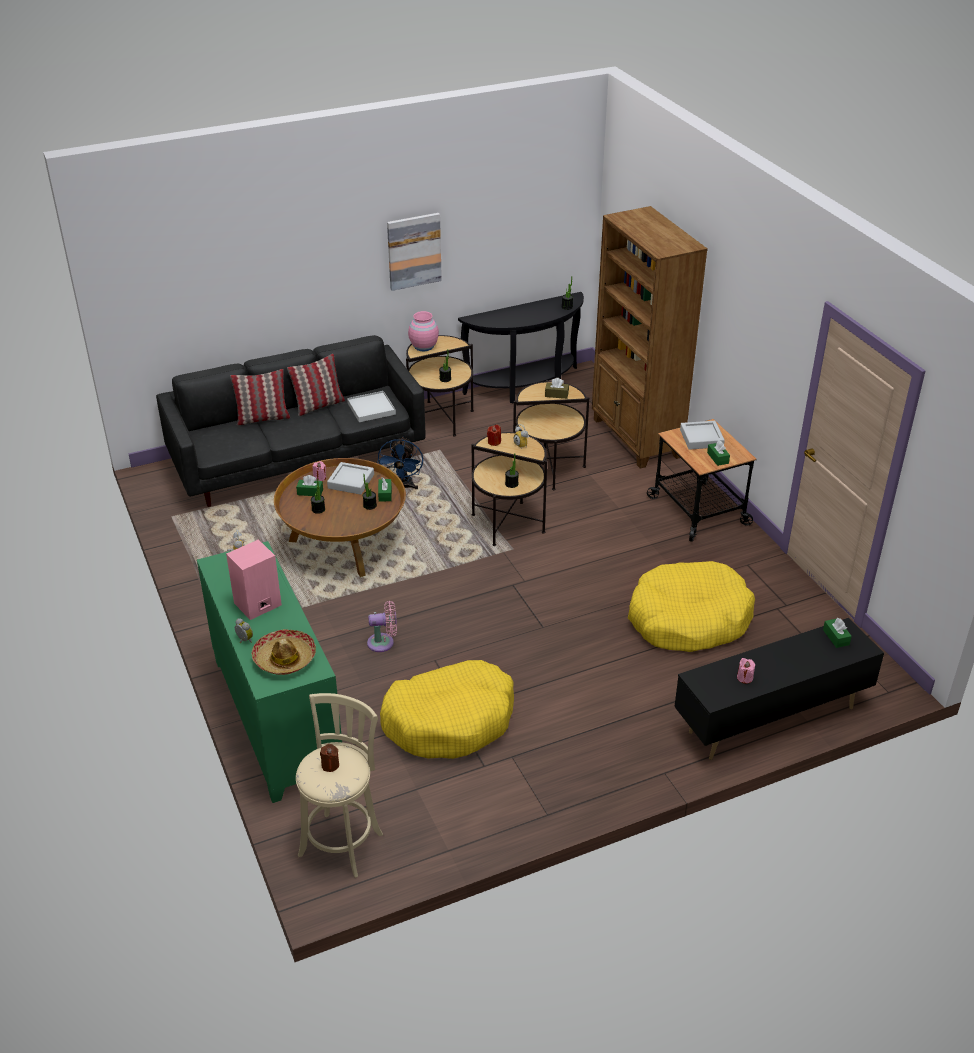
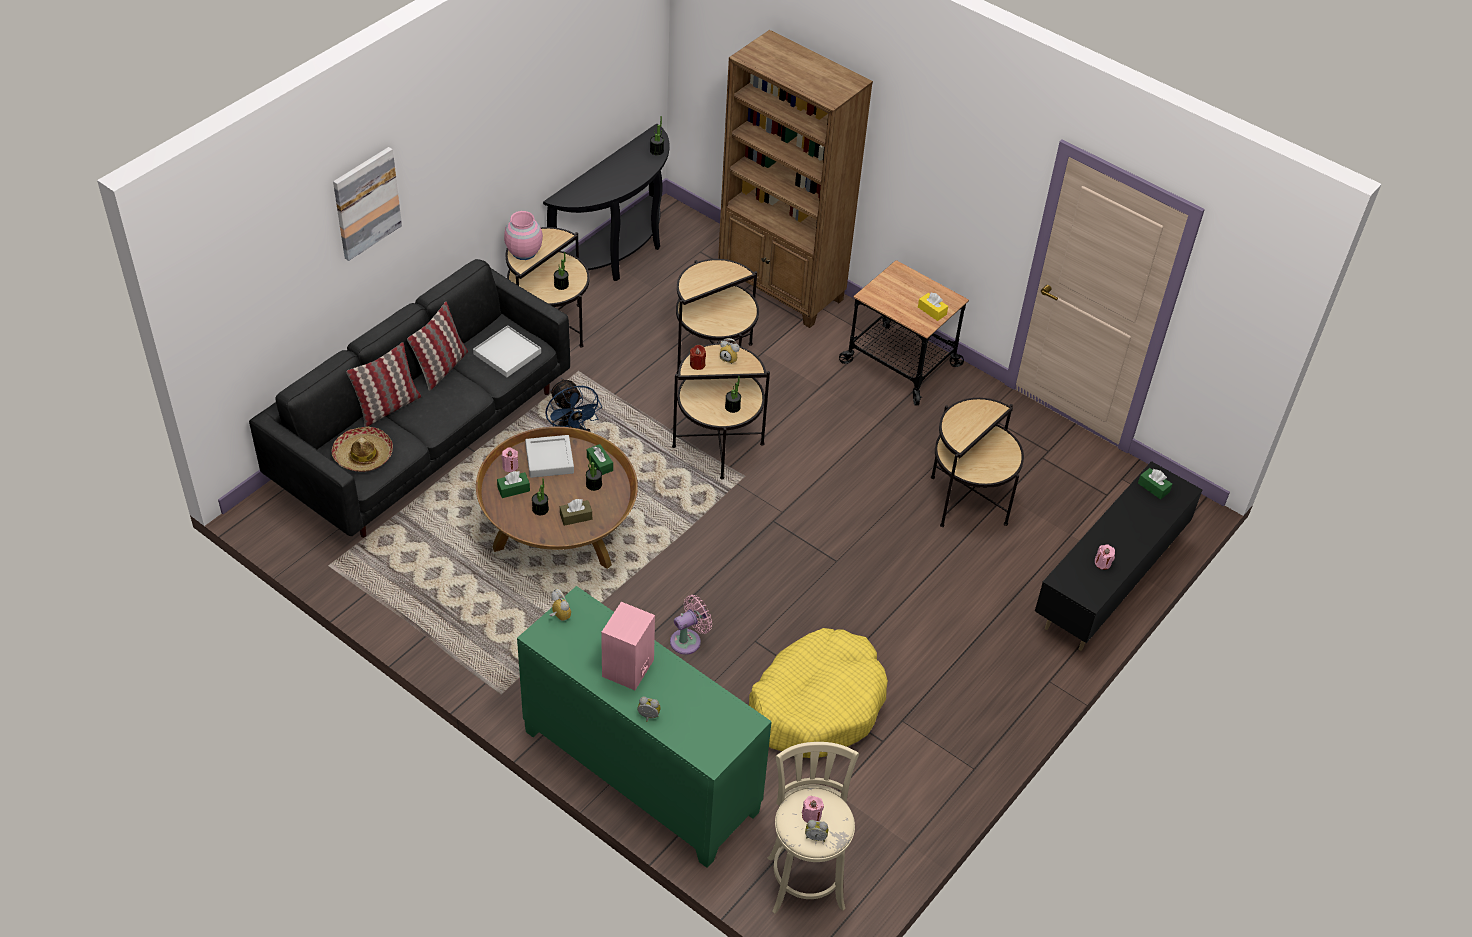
camera: 30 degrees left, 10 degrees up
(284, 659) = (706, 722): hat -> hat (363, 455)
(321, 781) = (815, 836): none -> alarm clock
(330, 765) = (811, 816): brown candle -> pink candle
(414, 251) = (496, 144): picture -> picture (366, 203)
(556, 394) = (720, 278): brown tissue box -> brown tissue box (576, 517)
(688, 619) = (968, 500): yellow dog bed -> side table
(701, 438) = (900, 290): grey tray -> none
(717, 458) = (932, 311): green tissue box -> yellow tissue box

